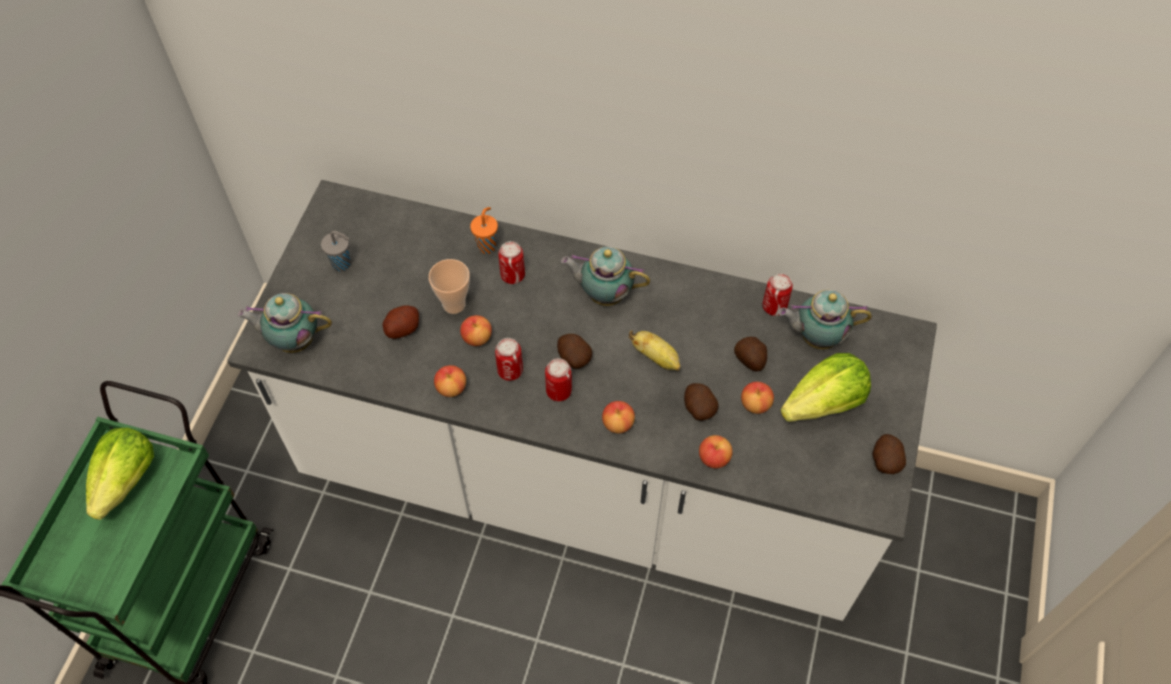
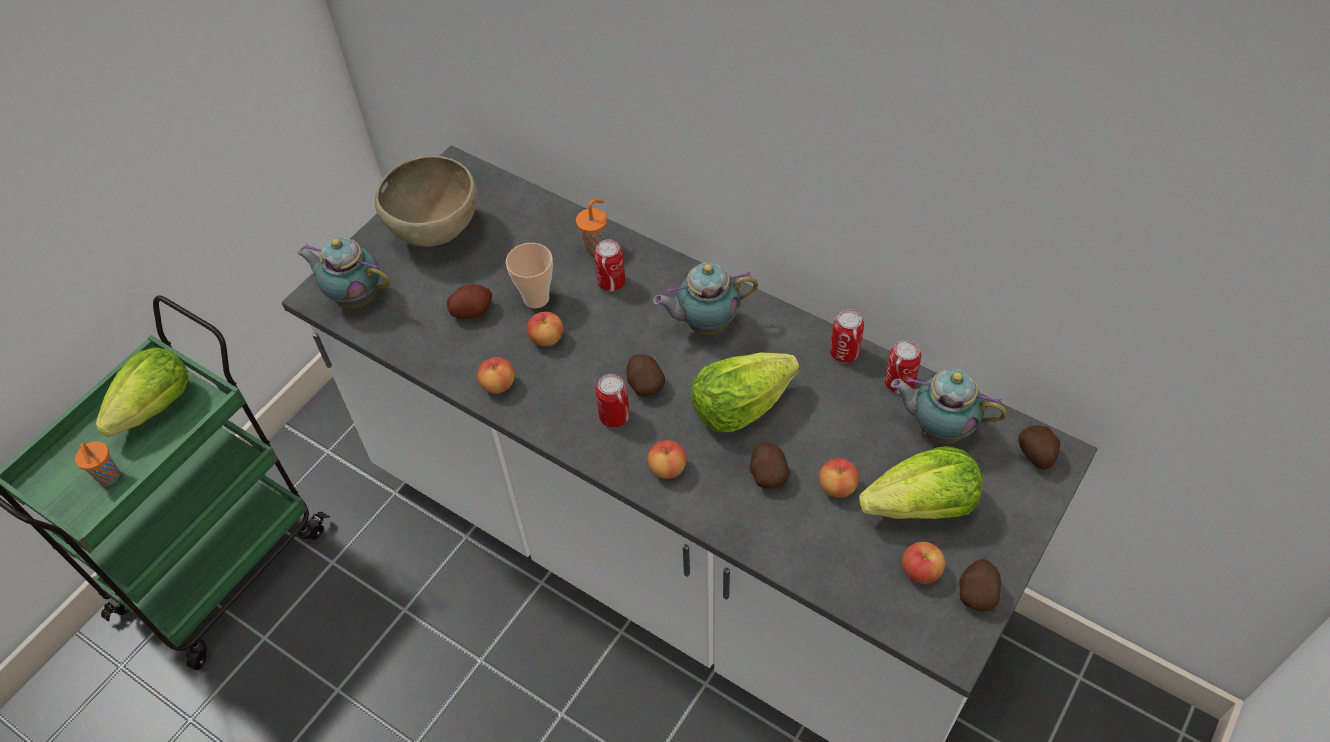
camera: 20 degrees right, 5 degrees down
(111, 555) = (109, 478): none -> orange cup
(342, 264) = (437, 232): grey cup -> brown bowl
(510, 370) = (569, 382): can -> can (844, 352)
(603, 294) = (704, 324): teapot -> teapot turned 45 degrees counterclockwise
(656, 358) = (739, 407): banana -> lettuce
(714, 458) = (765, 535): apple -> apple (920, 571)
(750, 360) = (849, 436): potato -> potato (1036, 455)

